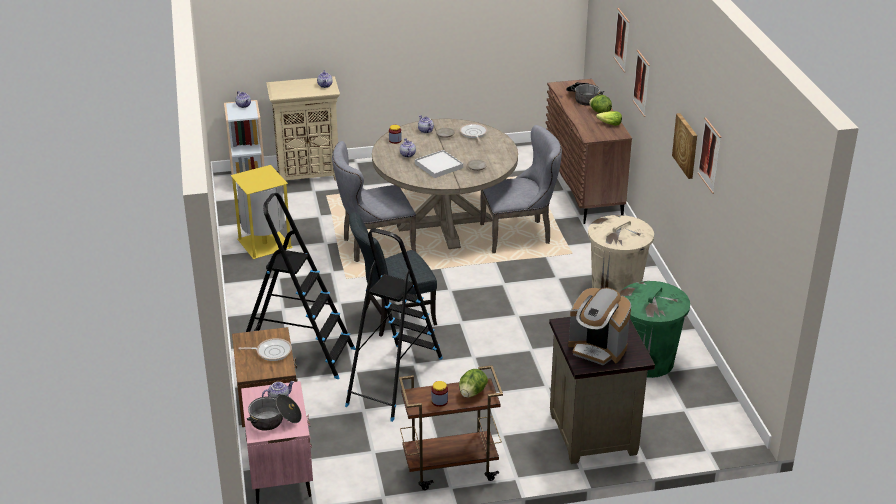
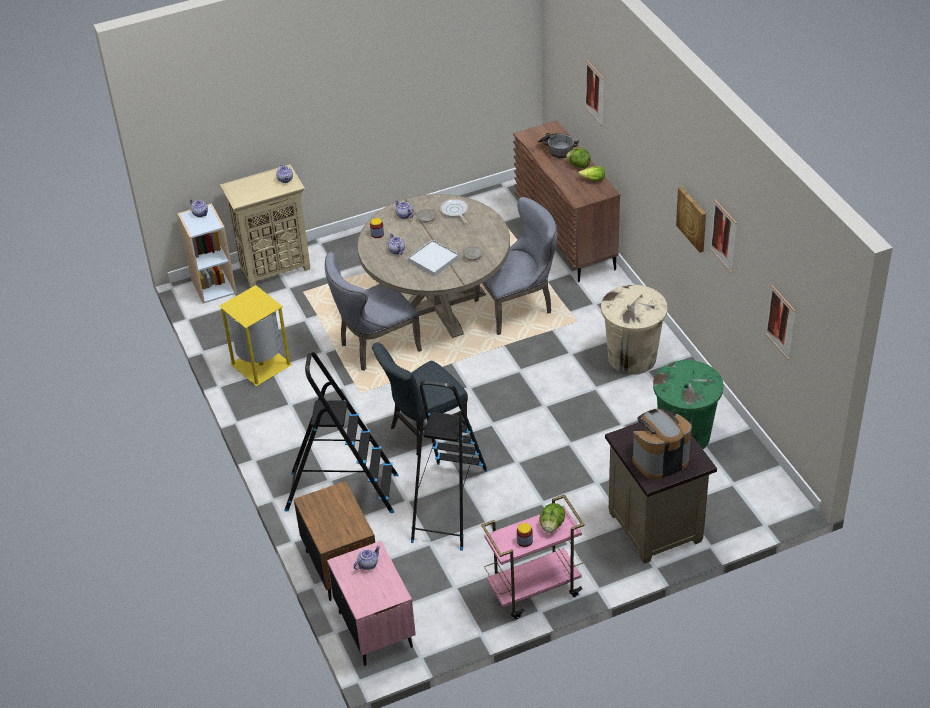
camera: 10 degrees left, 10 degrees up
(271, 352) = (341, 512): frying pan -> none
(275, 420) = (373, 589): cooking pot -> none
(449, 470) = (533, 593): brown cart -> pink cart
(597, 348) = (660, 460): coffee machine -> coffee machine turned 135 degrees clockwise
(641, 83) = (626, 143): picture -> picture (780, 322)

